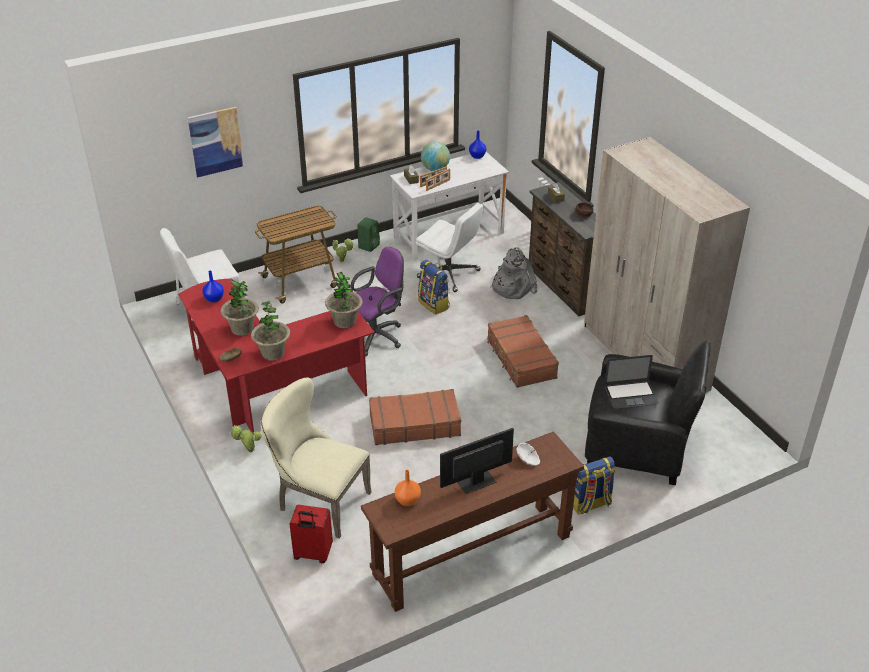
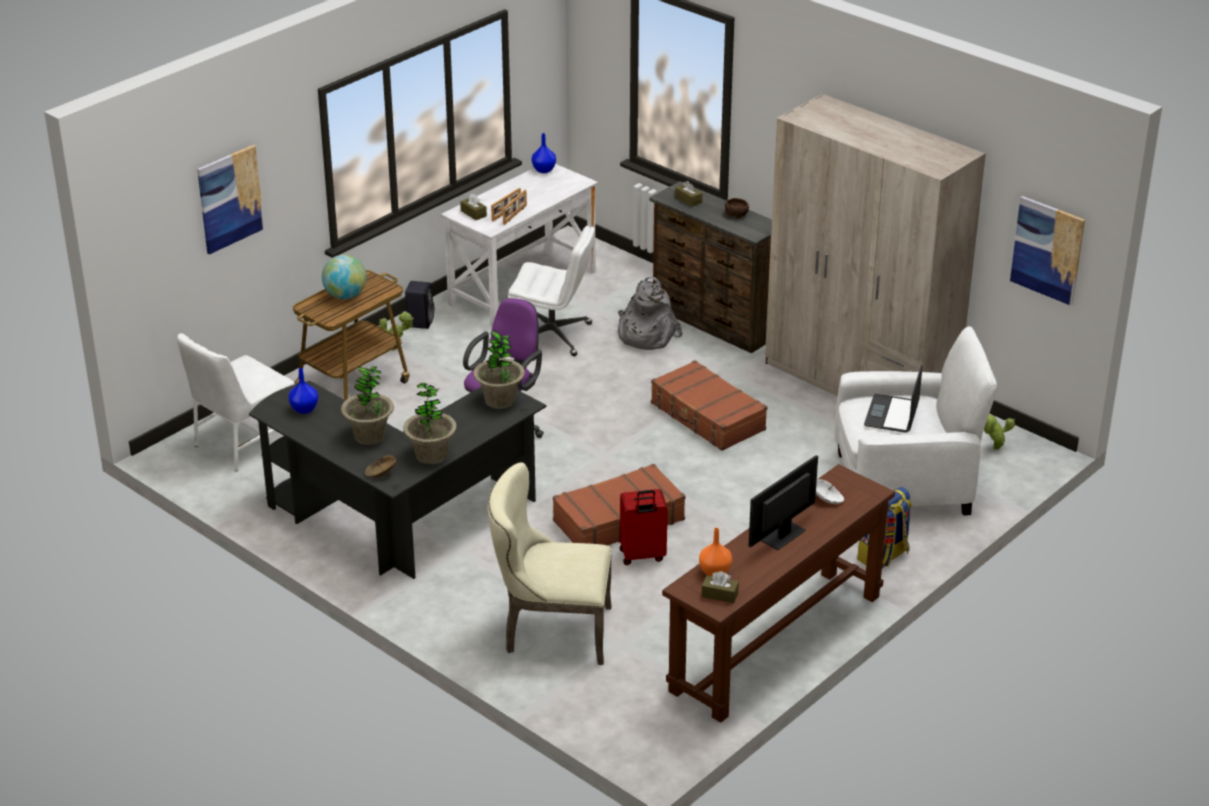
camera: 20 degrees left, 5 degrees down
(249, 451) = (421, 598): potted plant -> potted plant (994, 449)
(267, 389) = (397, 522): red desk -> black desk
(312, 554) = (581, 689): red suitcase -> red suitcase (642, 556)
(369, 245) = (420, 321): green speaker -> black speaker
(399, 521) = (719, 595): none -> brown tissue box
(434, 304) = (556, 376): backpack -> none
(435, 169) = (497, 195): globe -> globe (345, 296)
(631, 395) = (892, 414): laptop -> laptop turned 135 degrees clockwise
(638, 446) = (905, 483): black armchair -> white armchair
(785, 294) = (1047, 250): none -> picture

